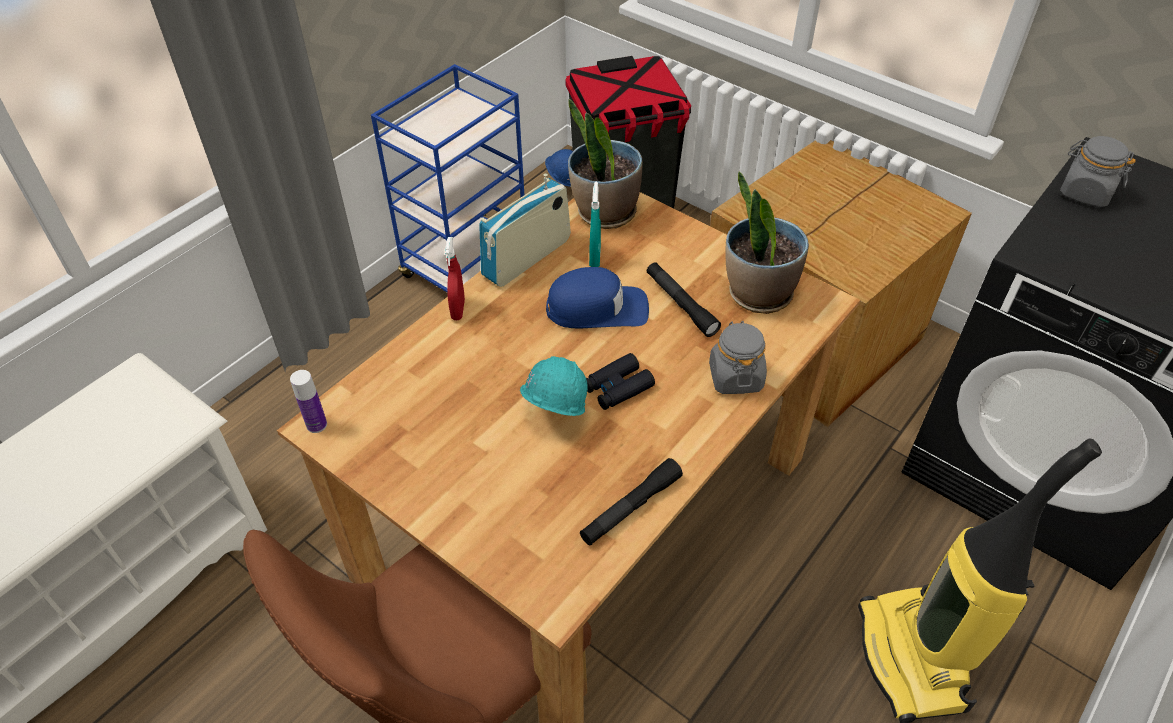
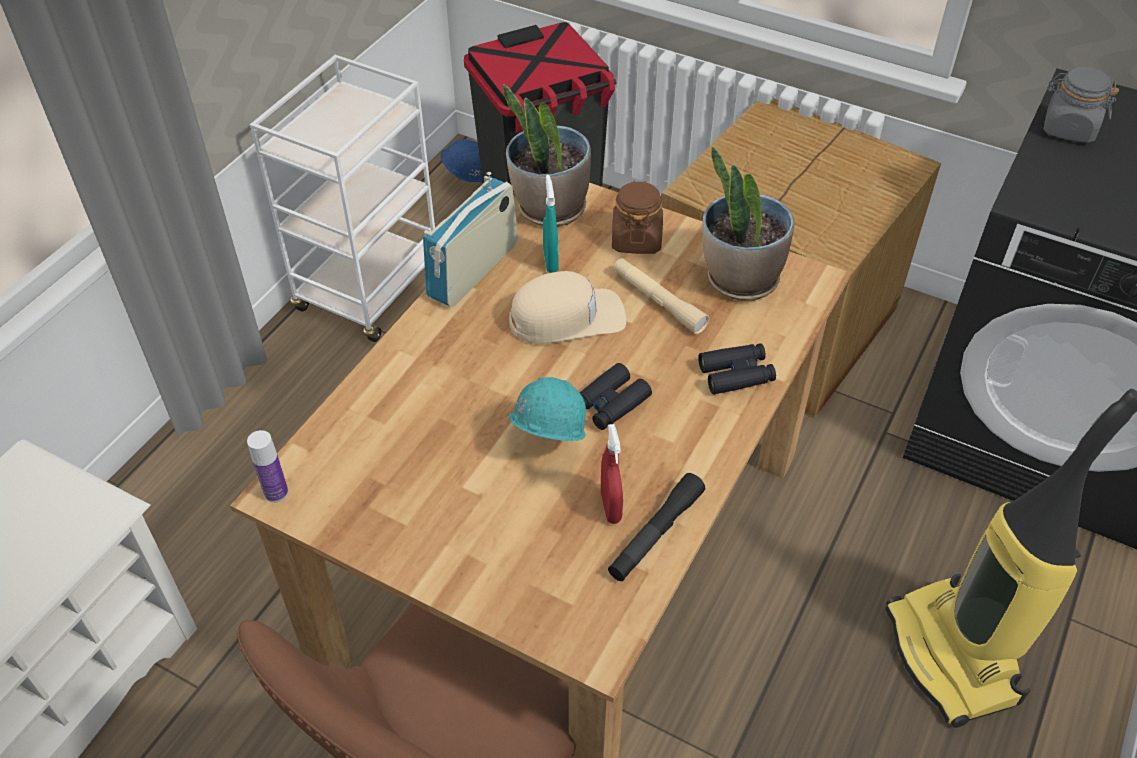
camera: 10 degrees left, 0 degrees up
(458, 310) = (408, 339): red spray bottle -> red spray bottle (610, 507)
(467, 267) = (371, 290): blue cart -> white cart
(597, 308) = (567, 318): blue cap -> beige cap
(673, 248) = (636, 239): none -> brown jar
(681, 304) = (658, 302): black flashlight -> beige flashlight
(735, 377) = (736, 374): grey jar -> black binoculars

